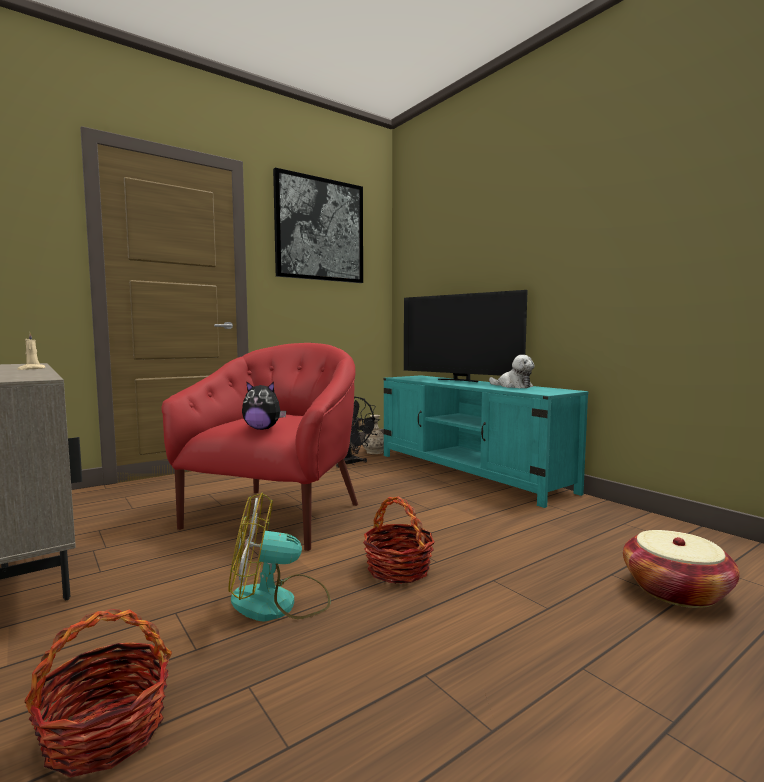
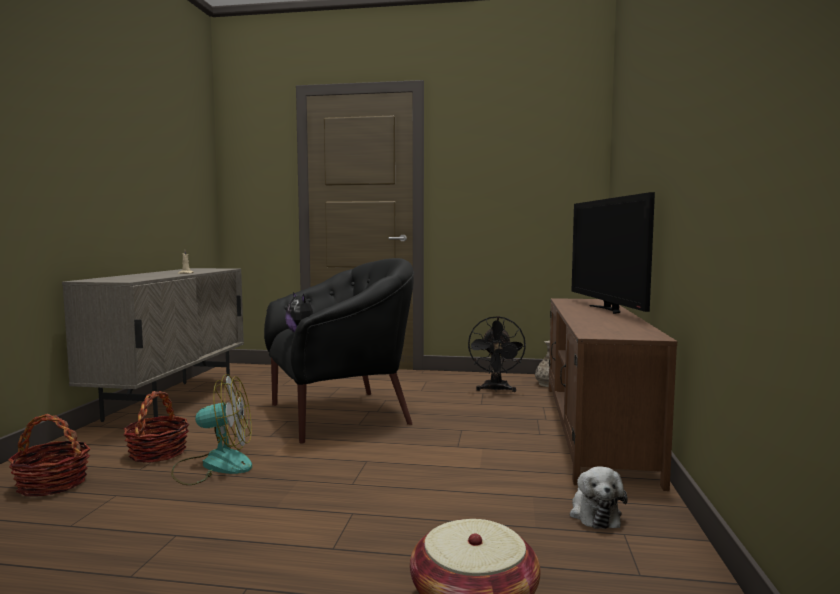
camera: 45 degrees right, 0 degrees up
(276, 515) = (340, 414): red armchair -> black armchair
(279, 603) = (214, 465): fan -> fan turned 135 degrees clockwise
(319, 229) = (507, 132): picture -> none
(398, 569) = (315, 477): basket -> basket (158, 453)
(469, 472) = (594, 428): turquoise tv stand -> brown tv stand
(513, 386) = (616, 323): plush toy -> plush toy (594, 513)

